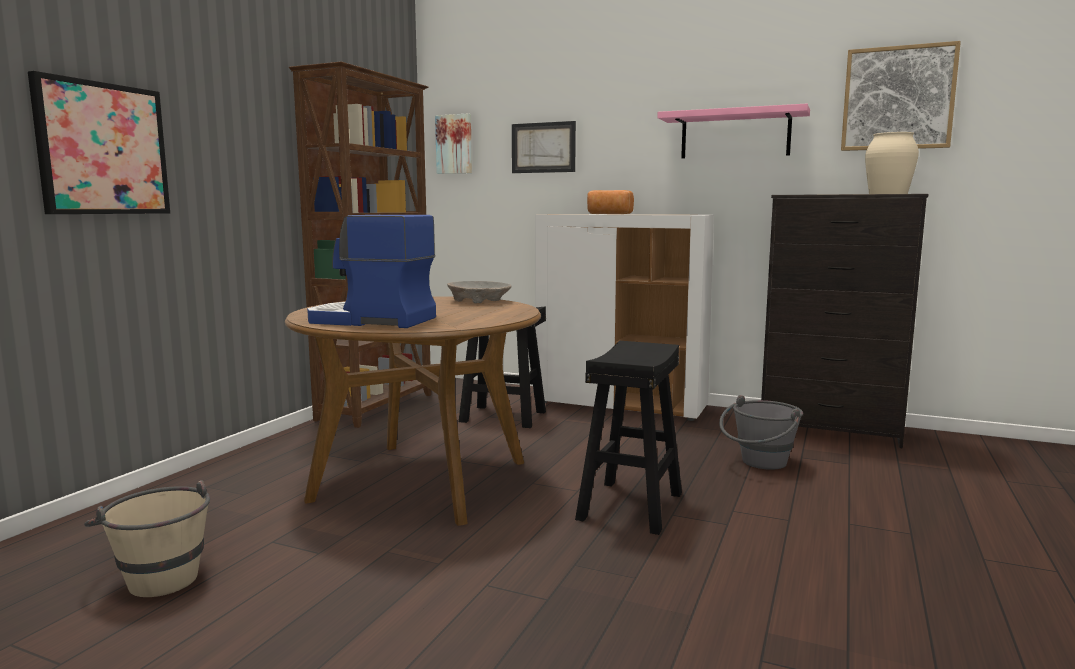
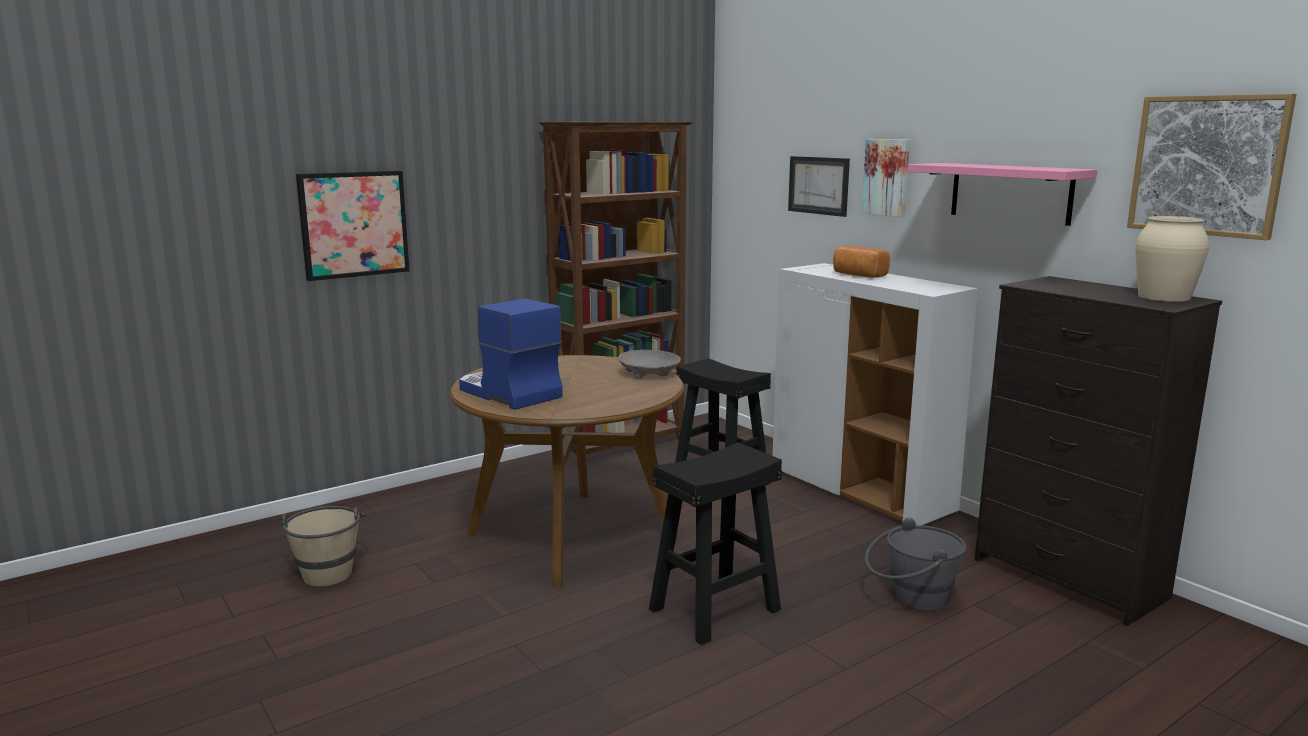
camera: 30 degrees right, 5 degrees up
(454, 144) = (741, 172): picture -> picture (887, 177)

